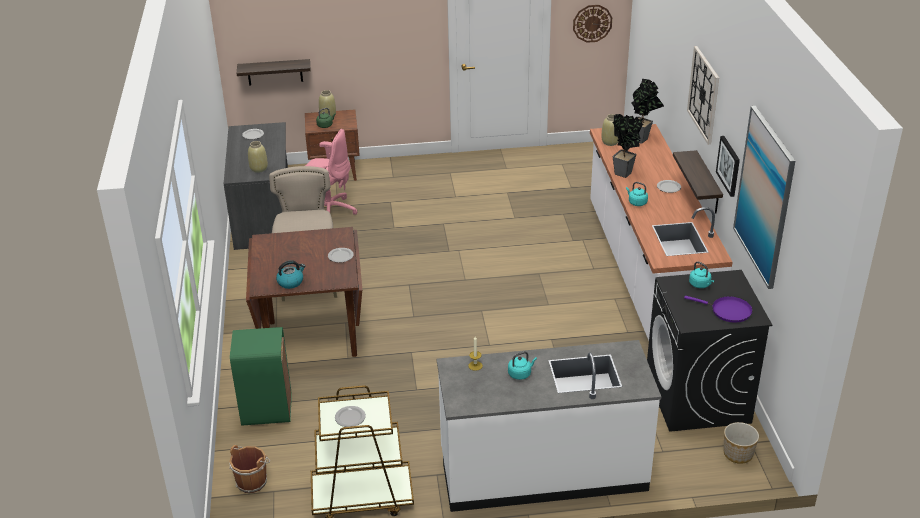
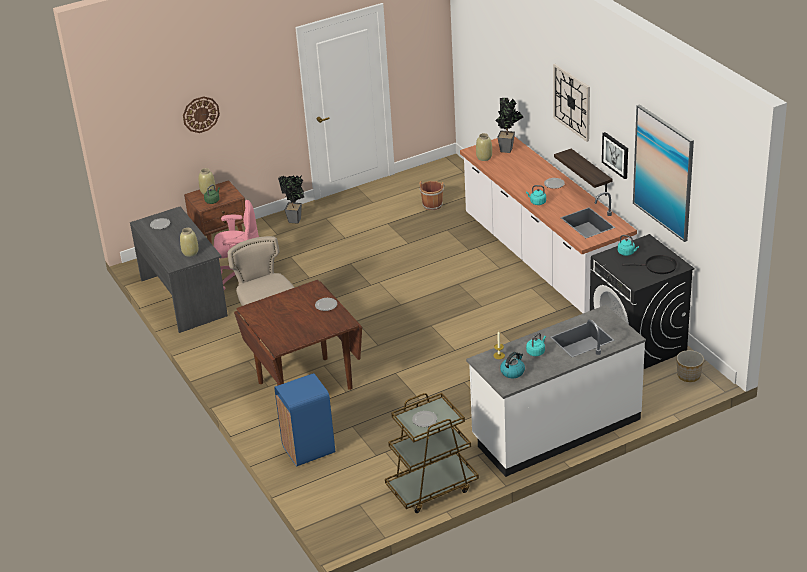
camera: 20 degrees left, 0 degrees up
(252, 481) = (336, 502): brown bucket -> brown bucket (432, 204)
(266, 410) = (308, 449): green trash can -> blue trash can
(275, 72) = (154, 162): shelf -> none
(291, 282) = (301, 336): kettle -> kettle (512, 372)
(592, 23) = (421, 56): wall clock -> wall clock (201, 114)
(624, 175) = (513, 182): potted plant -> potted plant (296, 221)
(728, 311) = (658, 266): purple frying pan -> black frying pan

